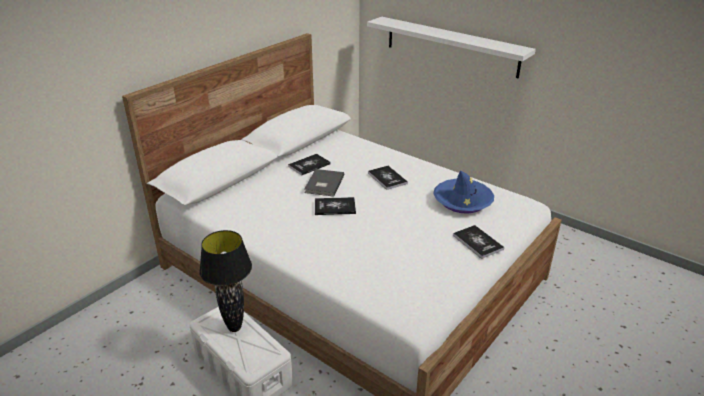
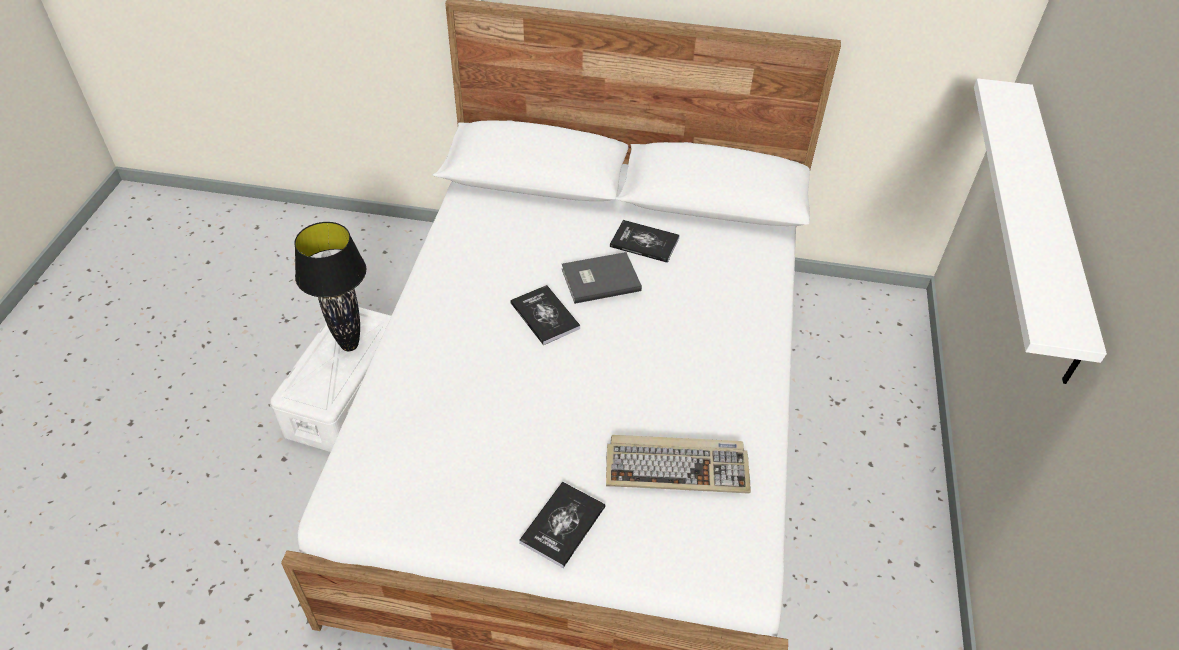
camera: 60 degrees right, 15 degrees up
(387, 178) = (675, 344): book -> none
(462, 201) = (677, 467): blue hat -> keyboard

